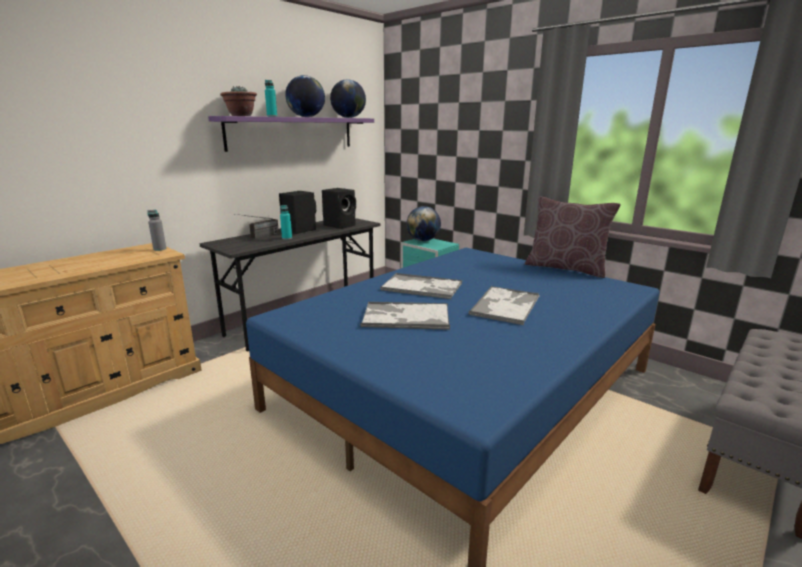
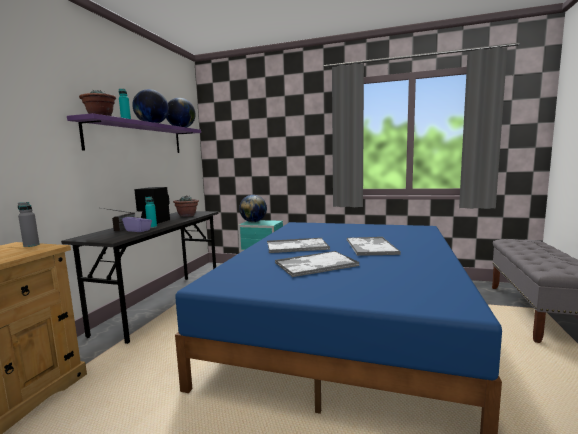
camera: 25 degrees left, 10 degrees down
(270, 241) = (138, 230): none -> purple tissue box
(340, 225) = (187, 215): black speaker -> potted plant
(566, 268) = (371, 224): brown pillow -> none

